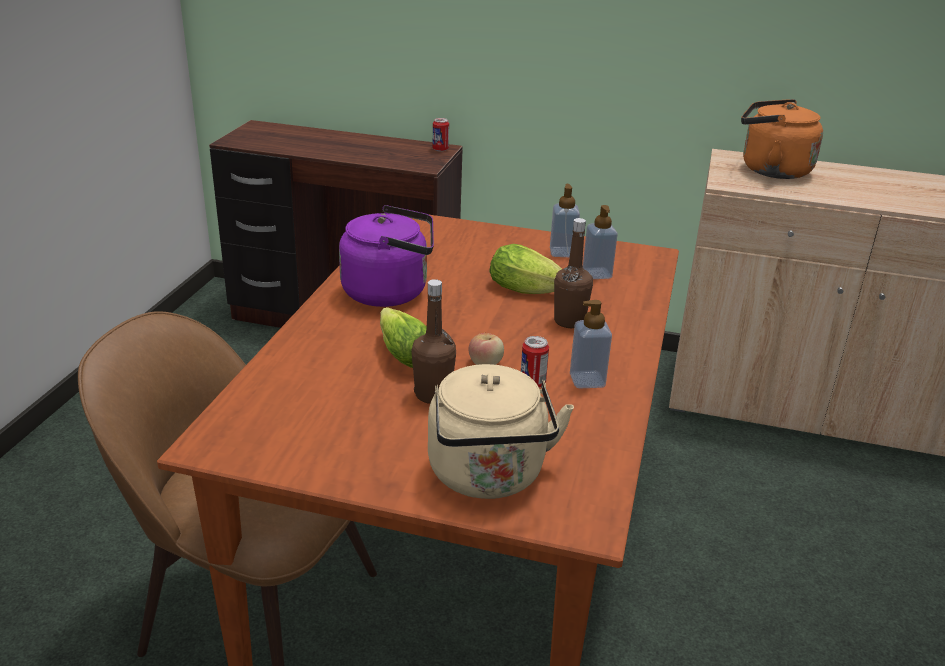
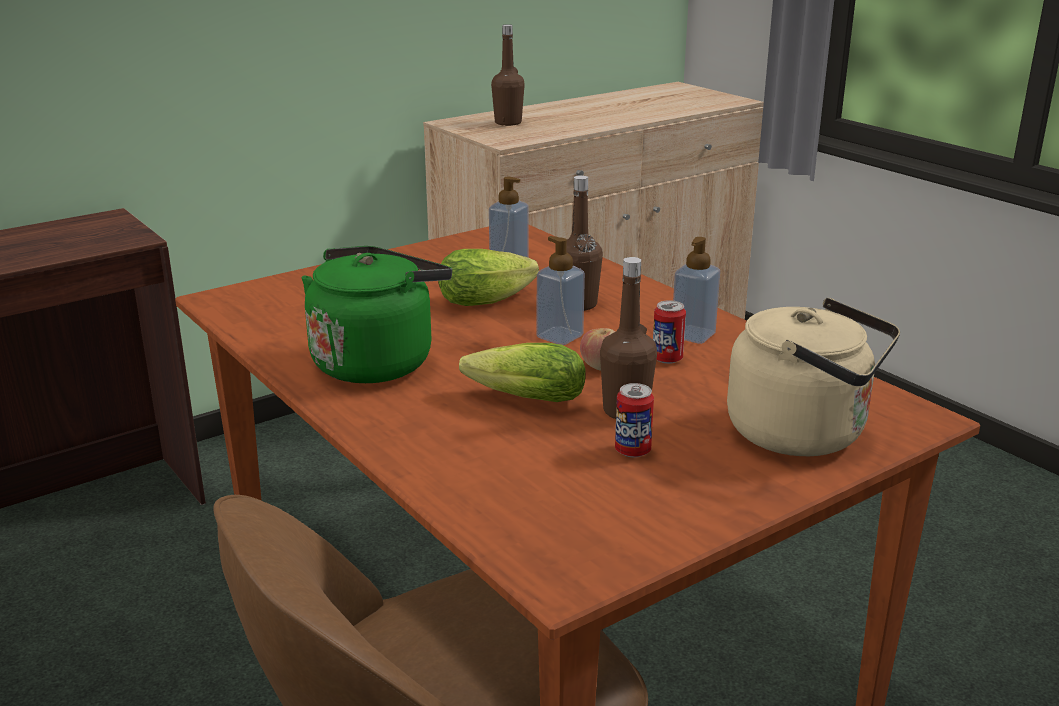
camera: 50 degrees left, 5 degrees down
(390, 292) = (377, 361): purple kettle -> green kettle
(440, 149) = (109, 219): can -> can (632, 451)
(562, 252) = (441, 260): soap dispenser -> soap dispenser (559, 336)
(770, 170) = (508, 123): orange kettle -> brown bottle

